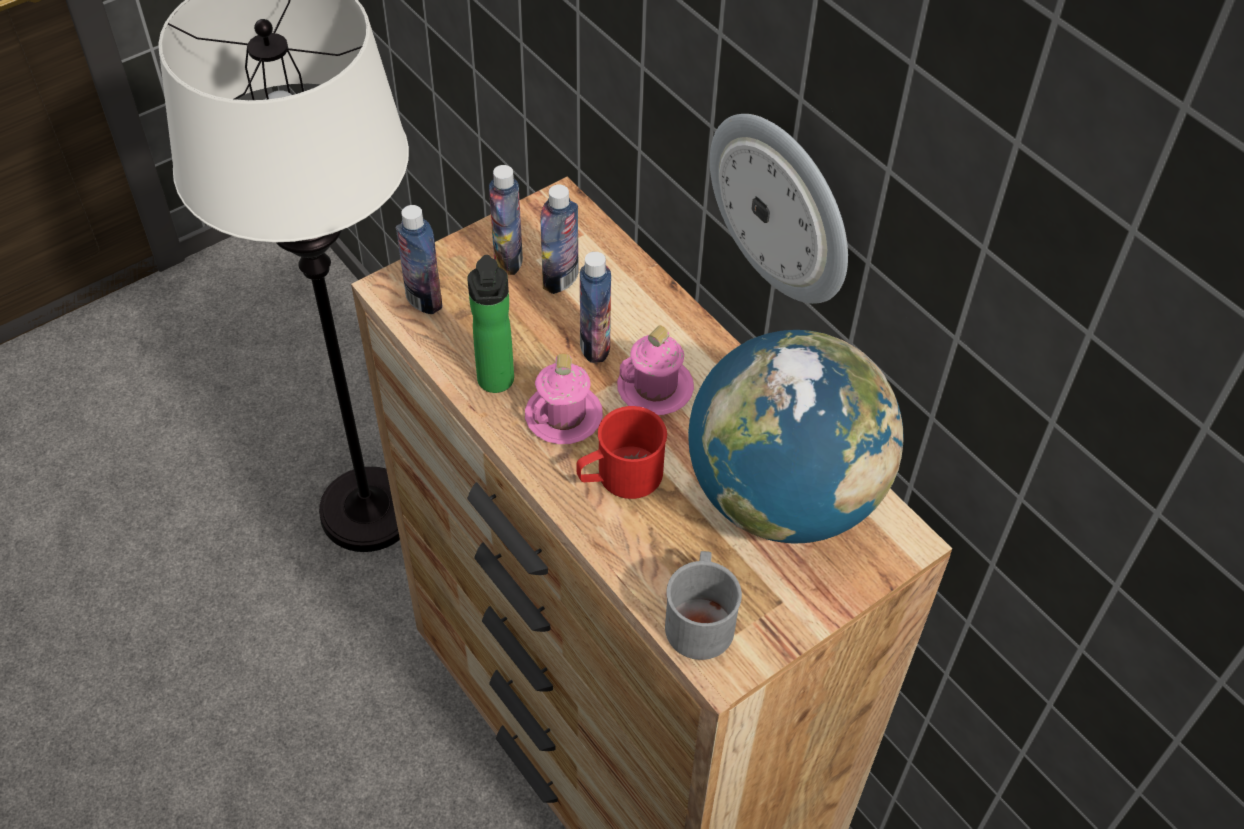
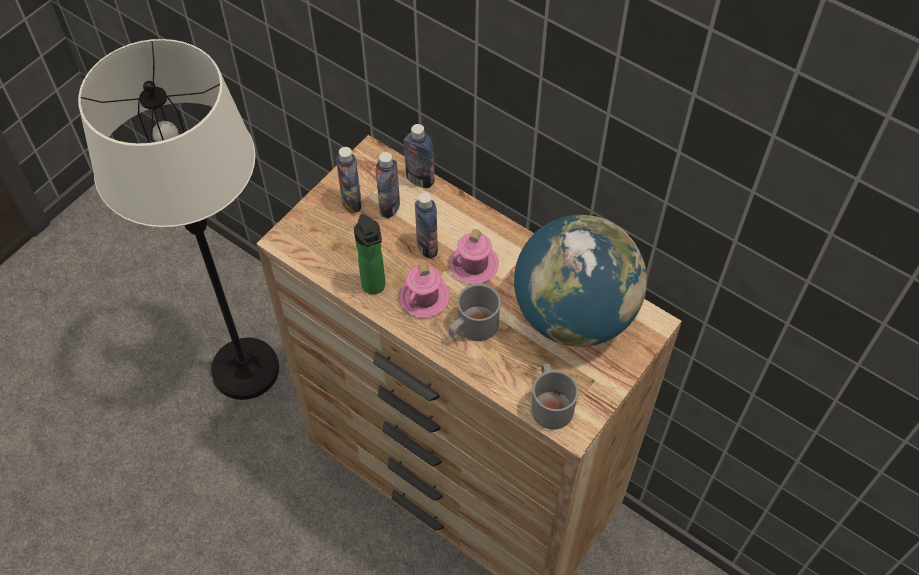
camera: 15 degrees left, 5 degrees up
(423, 299) = (307, 242): bottle -> bottle (420, 179)
(620, 477) = (472, 328): red mug -> grey mug
(782, 207) = (536, 140): wall clock -> none

